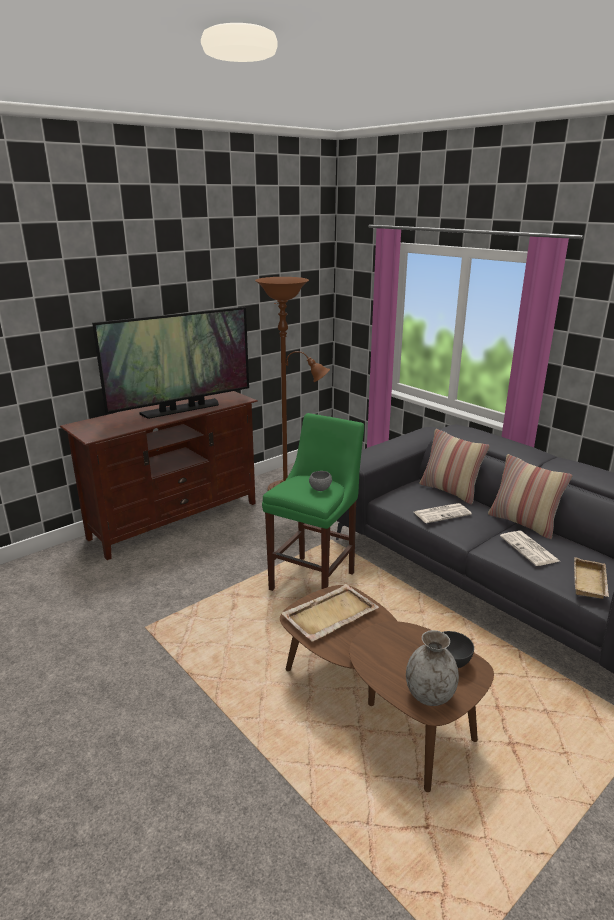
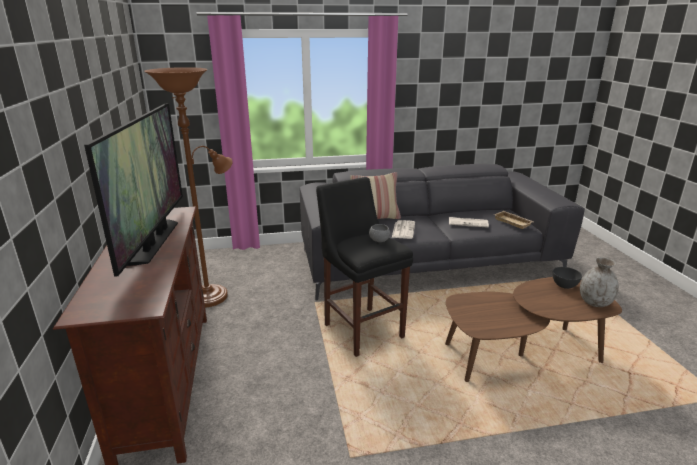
camera: 60 degrees left, 0 degrees up
(315, 579) = (361, 329): green stool -> black stool
(329, 614) = (482, 314): beige tray -> none
(523, 523) = (435, 215): pillow -> none

